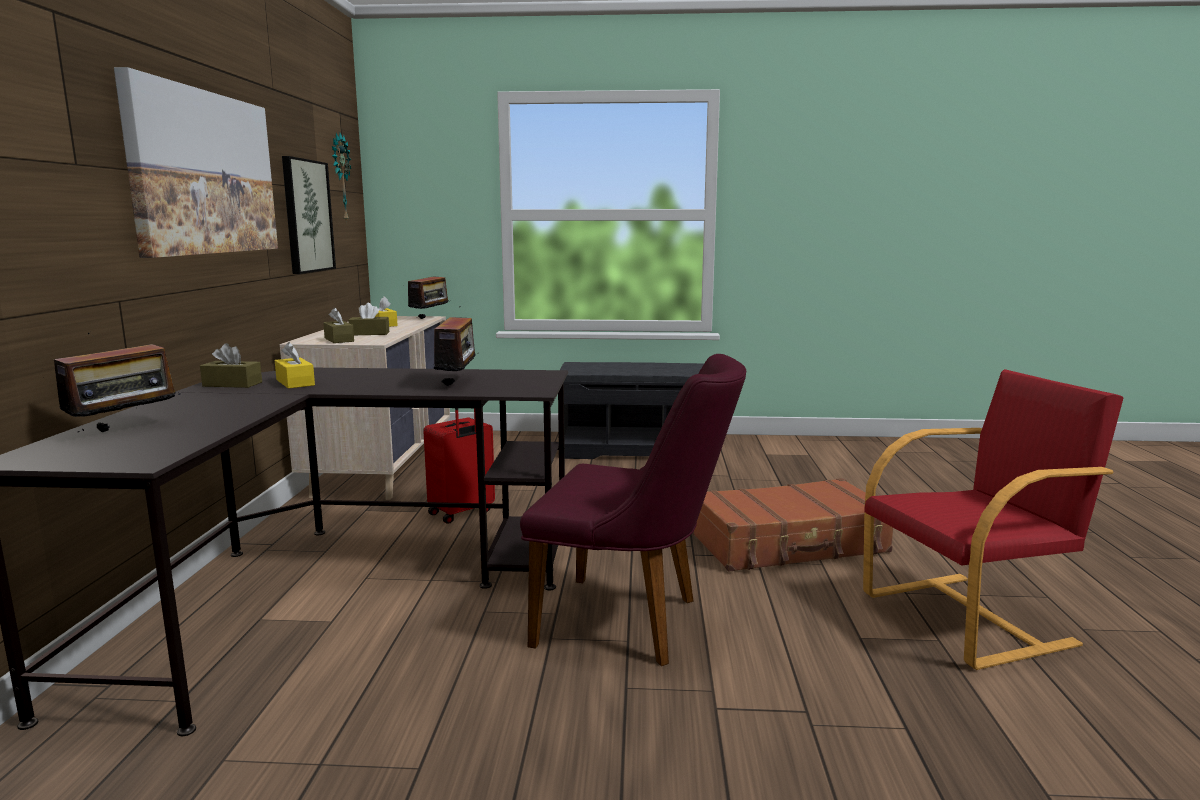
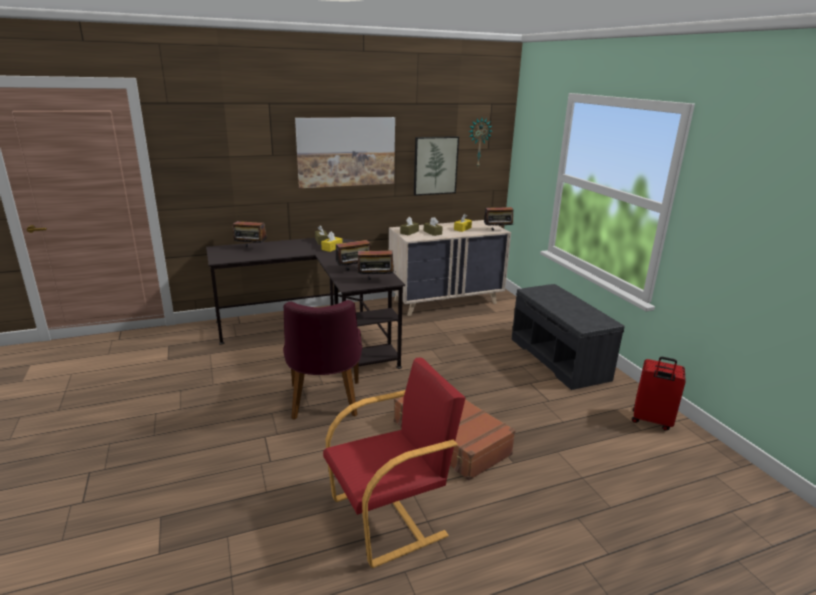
camera: 65 degrees right, 10 degrees up
(461, 513) = (407, 335): red suitcase -> red suitcase (651, 421)
(530, 378) = (375, 281): none -> radio
(969, 618) = (390, 516): red armchair -> red armchair turned 75 degrees counterclockwise

